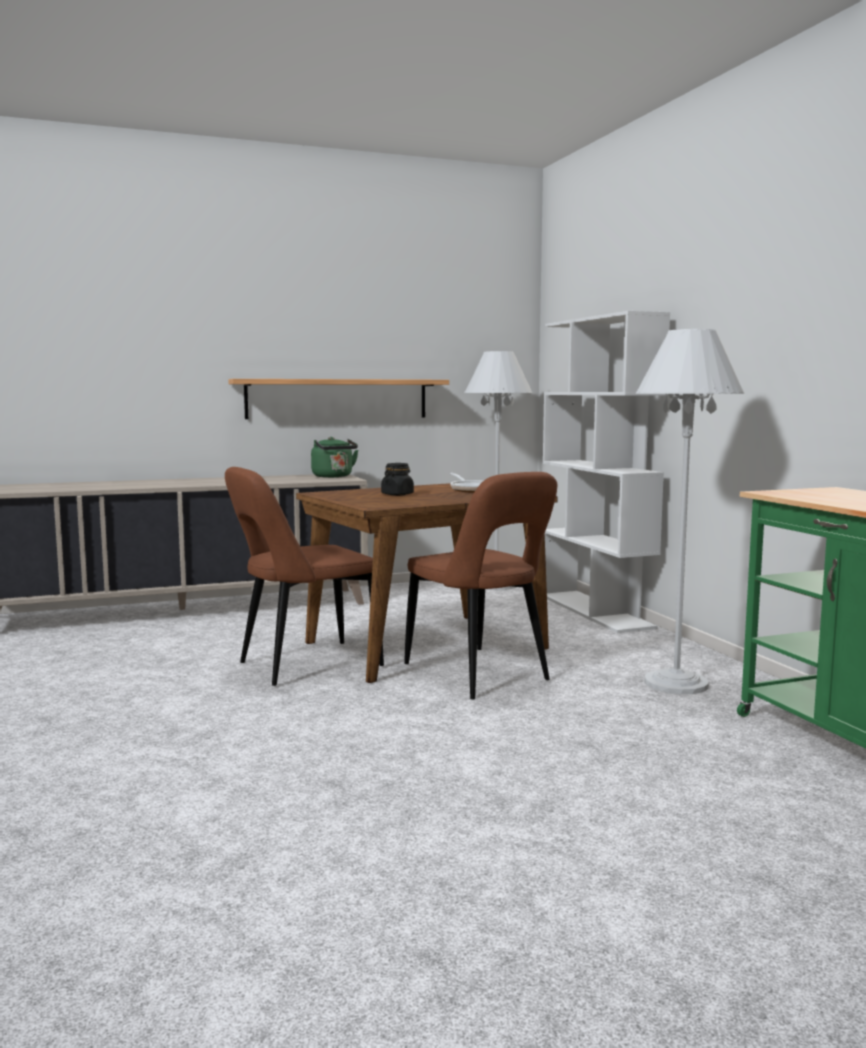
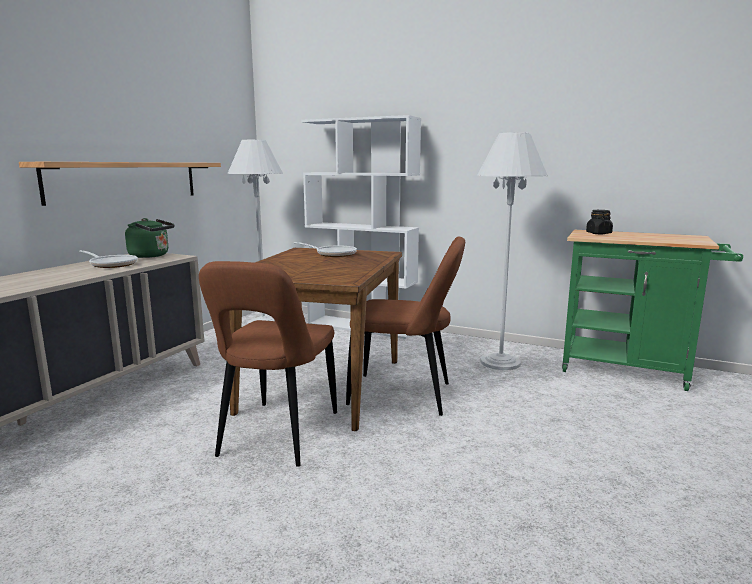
camera: 45 degrees left, 5 degrees up
(282, 479) = (111, 264): none -> frying pan
(397, 494) = (305, 266): black jar -> black jar (598, 233)

